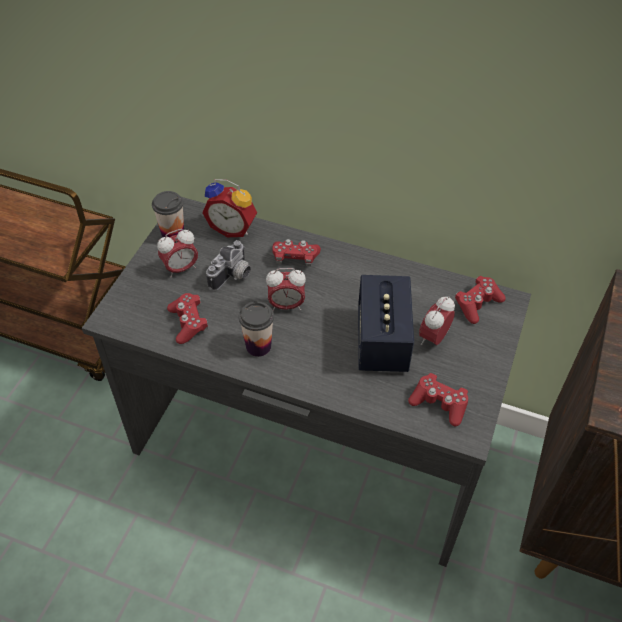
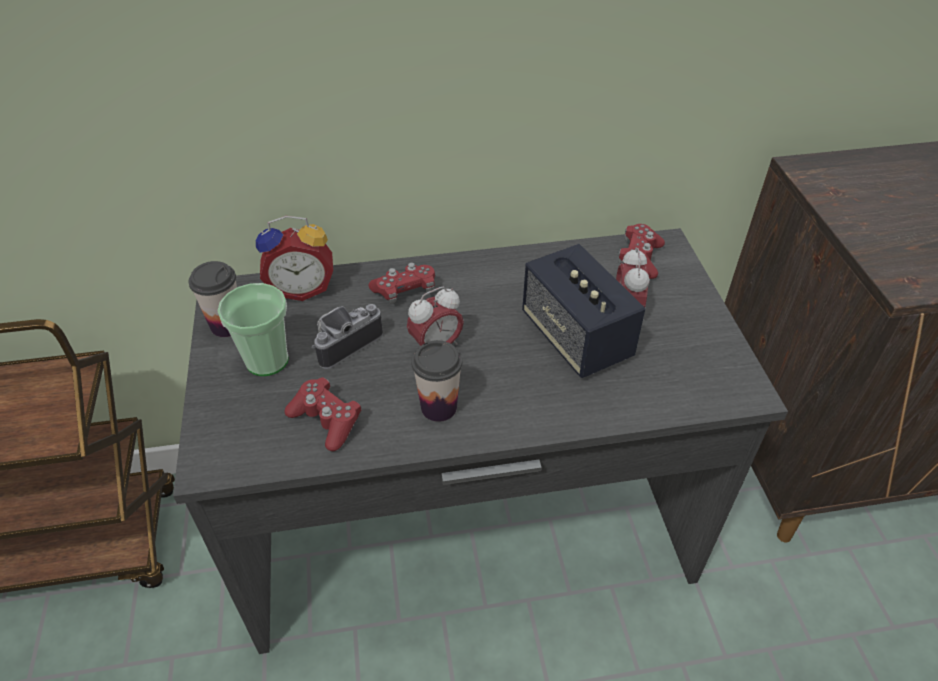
camera: 30 degrees left, 5 degrees down
(180, 269) = (267, 360): alarm clock -> cup
(233, 277) = (344, 342): camera -> camera turned 135 degrees counterclockwise
(439, 403) = (691, 375): red game controller -> none

